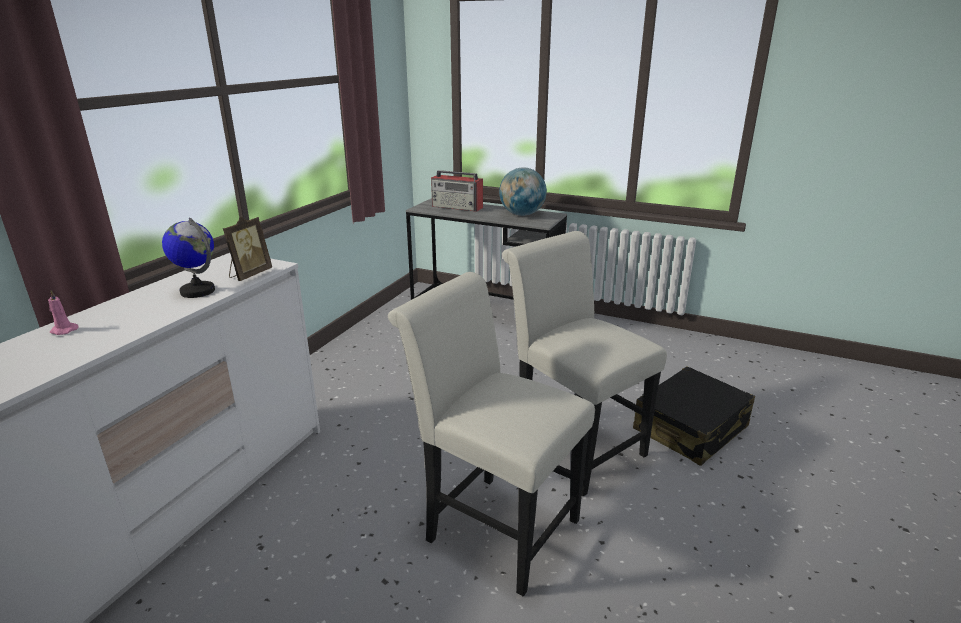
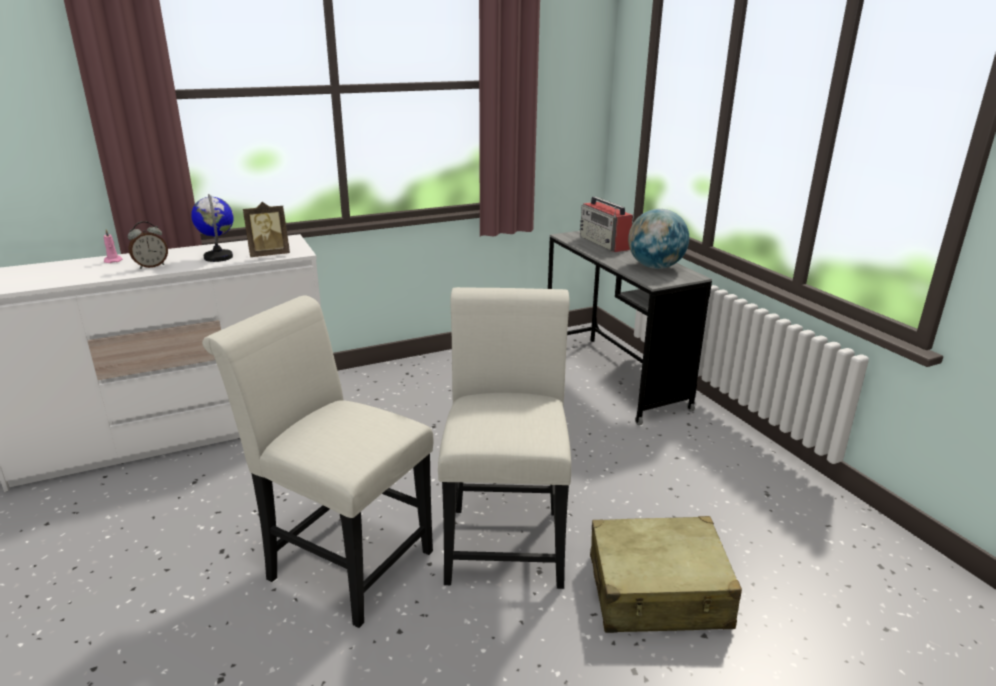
camera: 40 degrees right, 0 degrees up
(135, 320) = (151, 266): none -> alarm clock
(493, 525) = (341, 561): white chair -> white chair turned 45 degrees counterclockwise
(690, 428) = (658, 592): black suitcase -> beige suitcase

